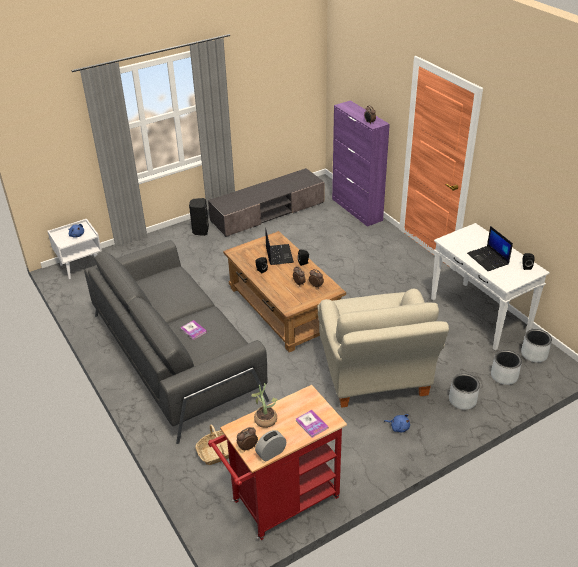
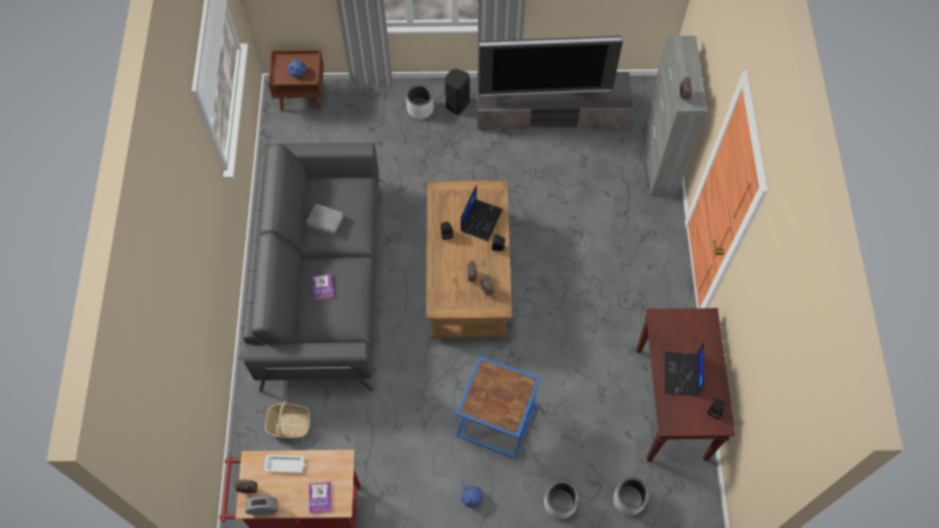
camera: 30 degrees right, 25 degrees up
(81, 266) = (302, 97): white nightstand -> brown nightstand
(164, 295) = (325, 220): none -> grey book
(261, 193) = (544, 92): none -> television
(264, 418) = (285, 464): potted plant -> white tray
(357, 210) = (659, 160): purple cabinet -> grey cabinet
(374, 376) = (495, 420): beige armchair -> blue side table
(480, 316) = (671, 405): white console table -> brown console table
(534, 354) = (686, 491): grey planter -> grey planter (420, 109)

